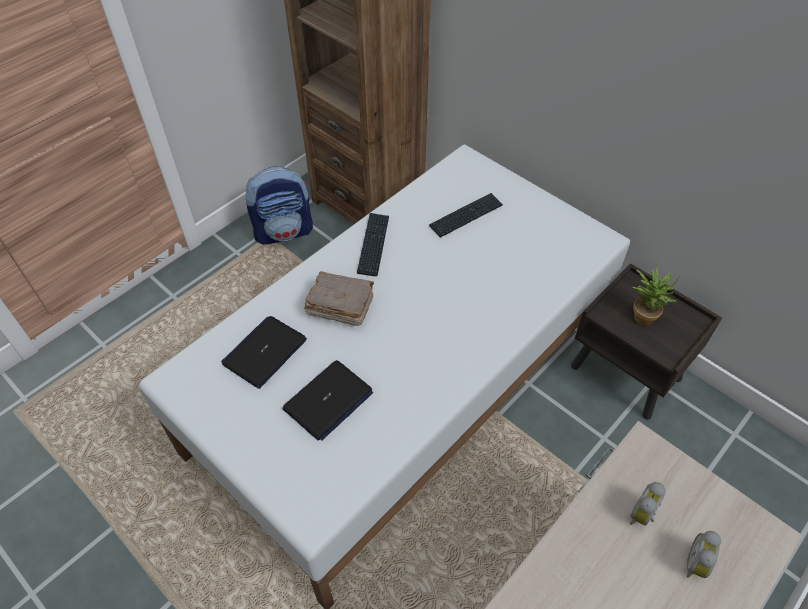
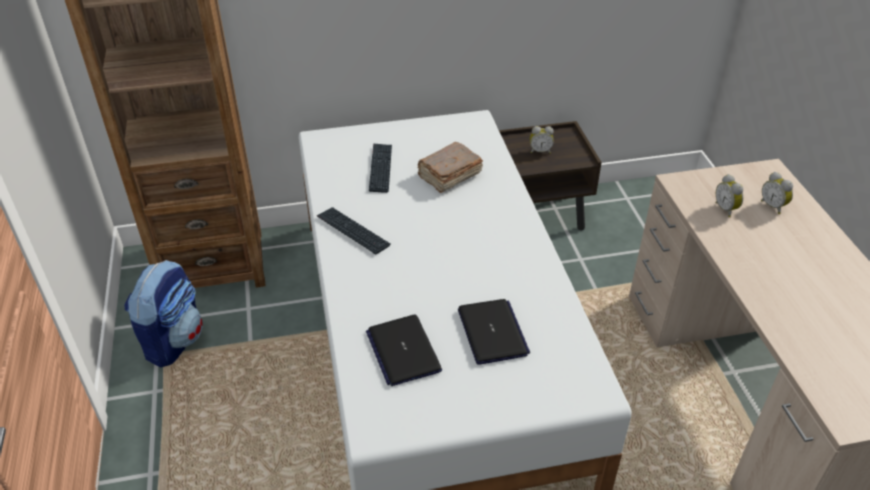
camera: 55 degrees left, 10 degrees down
(339, 306) = (399, 282): brown book -> brown book (449, 176)
(643, 314) = (540, 151): potted plant -> alarm clock

